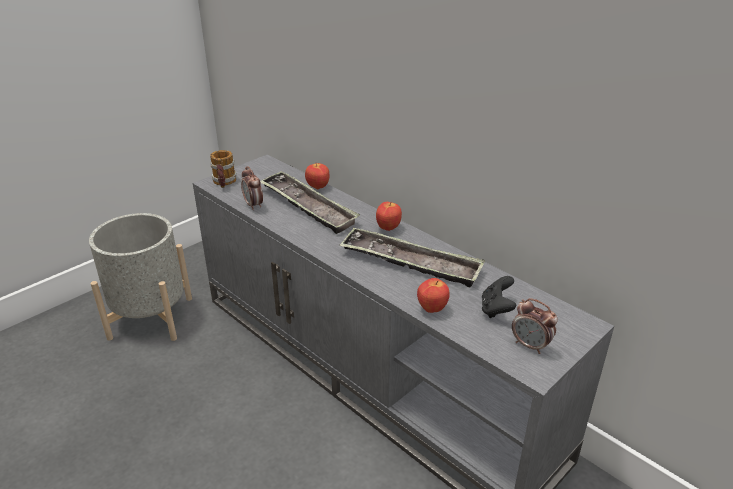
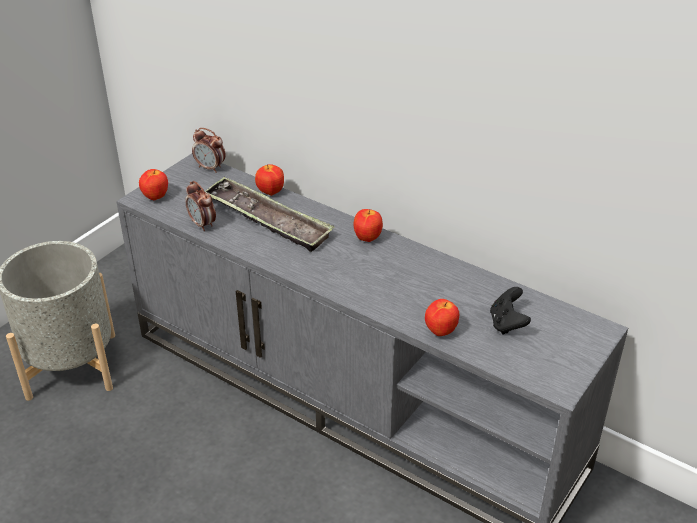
camera: 10 degrees left, 5 degrees up
(224, 183) = (155, 197): mug -> apple
(410, 263) = (403, 279): tray -> none
(530, 345) = (549, 360): alarm clock -> alarm clock (210, 168)

